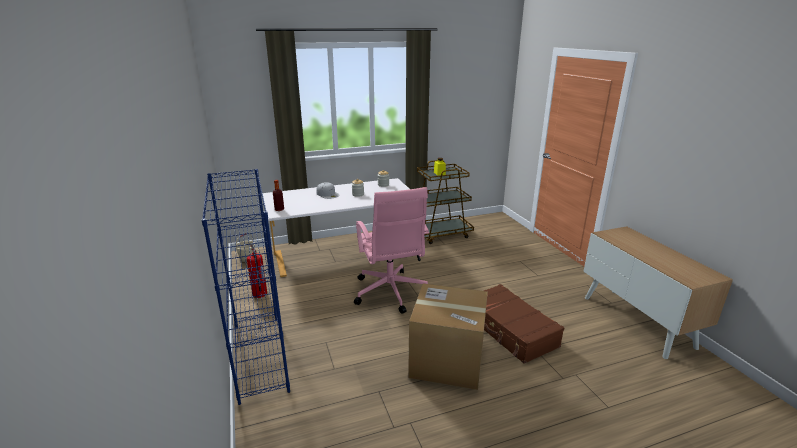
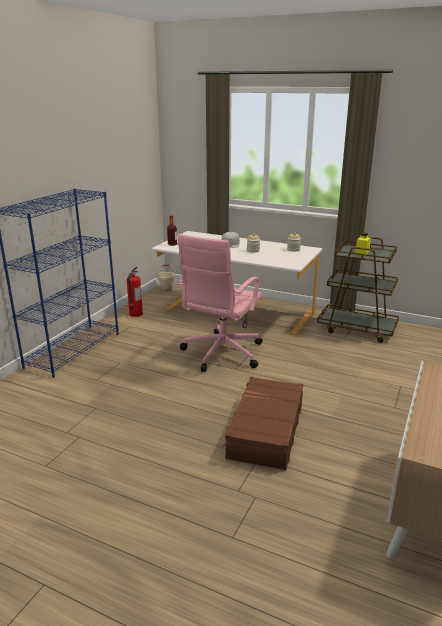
camera: 45 degrees right, 0 degrees up
(447, 360) = (172, 419): cardboard box -> none

